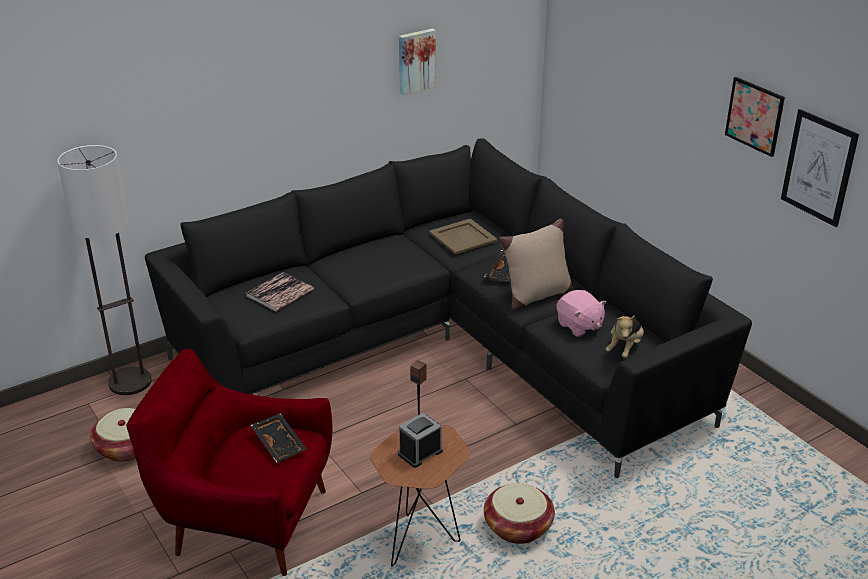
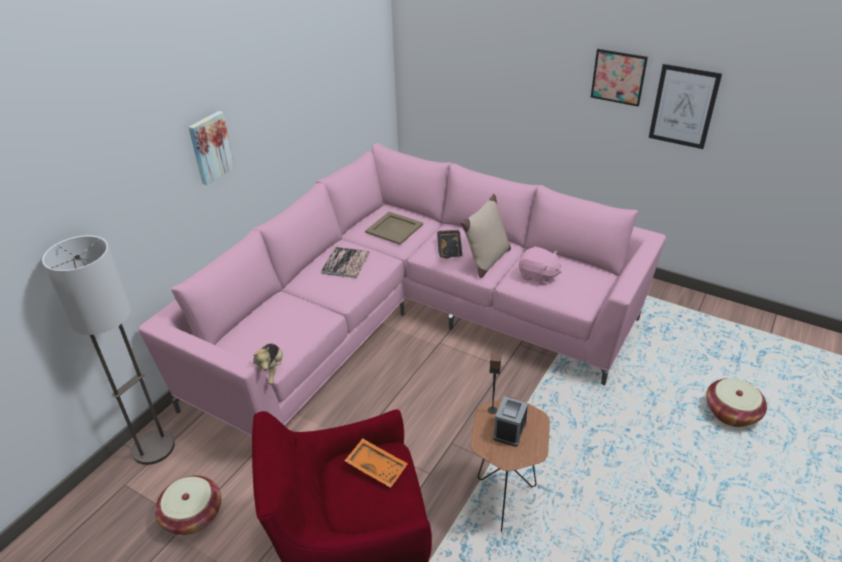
camera: 25 degrees left, 5 degrees up
(280, 293) = (280, 323): book -> book (345, 263)
(280, 443) = (377, 466): black tray -> orange tray
(416, 61) = (315, 88): picture -> picture (210, 147)
(447, 348) = (407, 321): black sofa -> pink sofa
(518, 527) = (567, 454): basket -> basket (731, 412)
(625, 348) = (584, 283): plush toy -> plush toy (270, 372)

